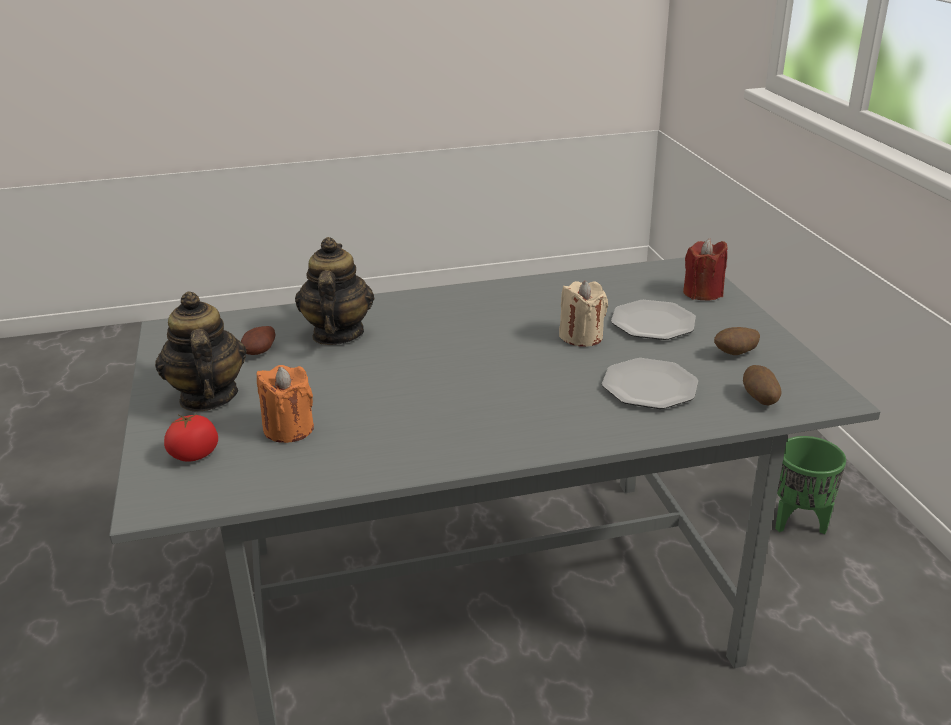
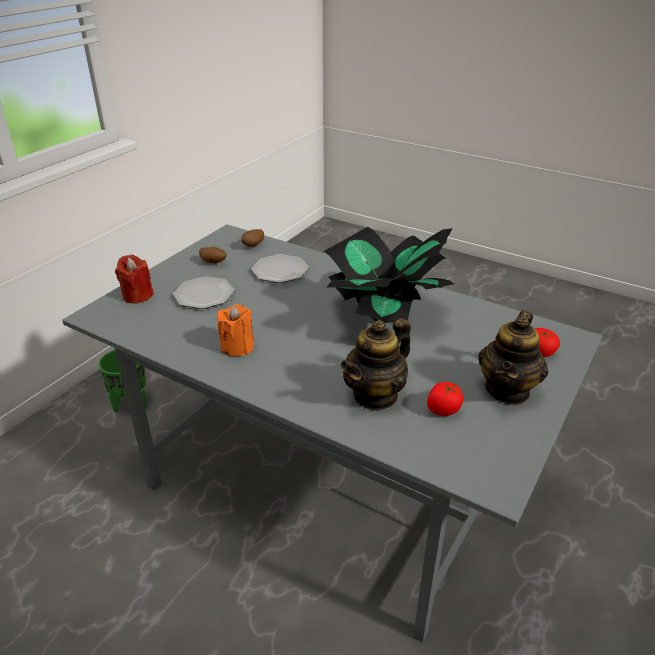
camera: 135 degrees left, 5 degrees up
(261, 352) = (443, 410): potato -> tomato
(289, 429) = (475, 341): orange candle -> orange candle (237, 347)
(434, 401) = (383, 316): none -> potted plant
(581, 337) = (251, 308): beige candle -> none

